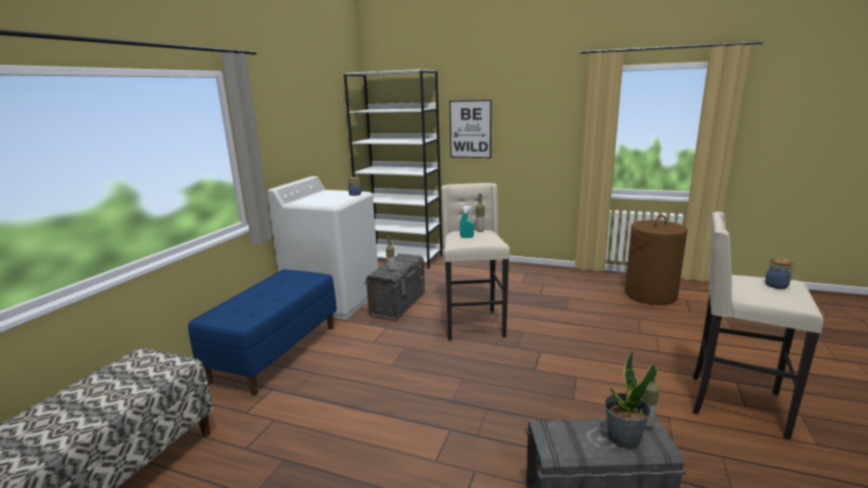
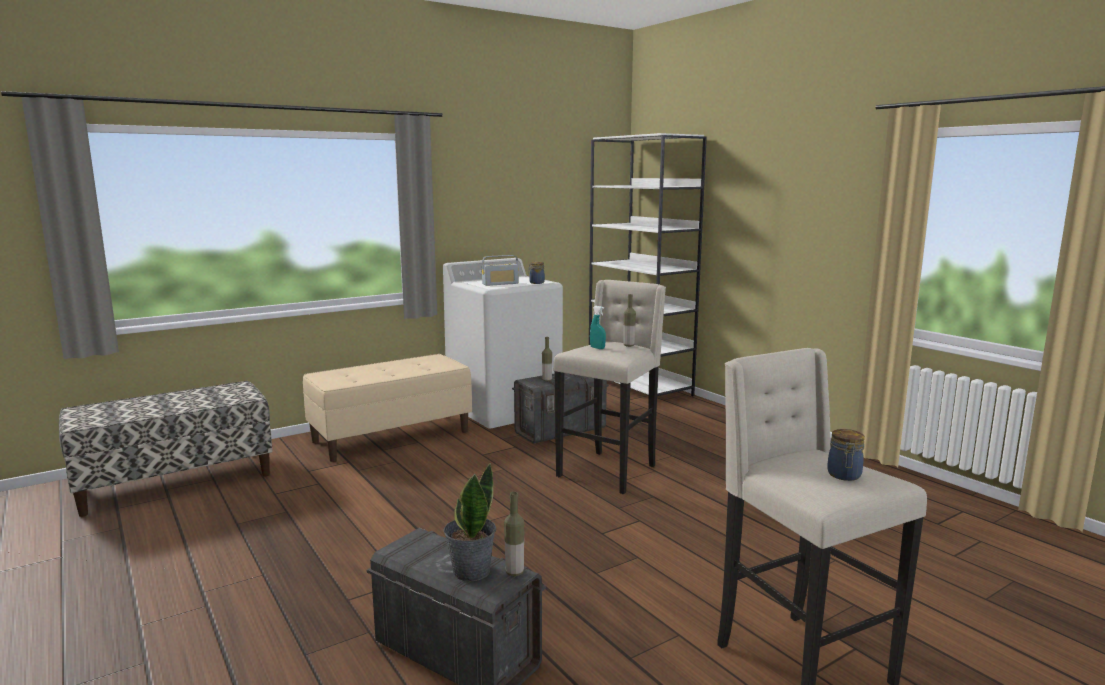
camera: 35 degrees right, 5 degrees down
(276, 352) = (391, 436): blue bench -> beige bench
(330, 200) = (500, 284): none -> radio
(470, 129) = (739, 218): picture -> none
(650, 295) = (925, 517): brown laundry basket -> none

